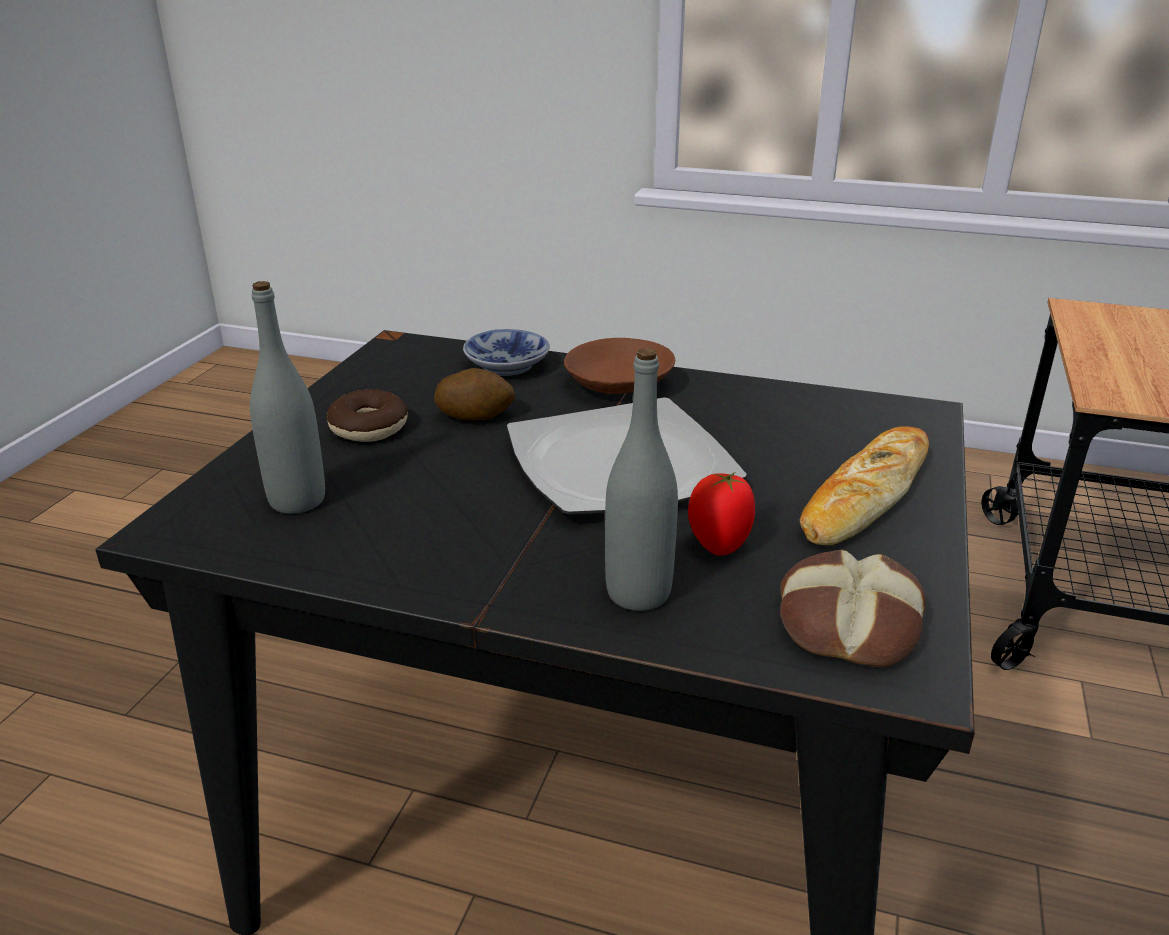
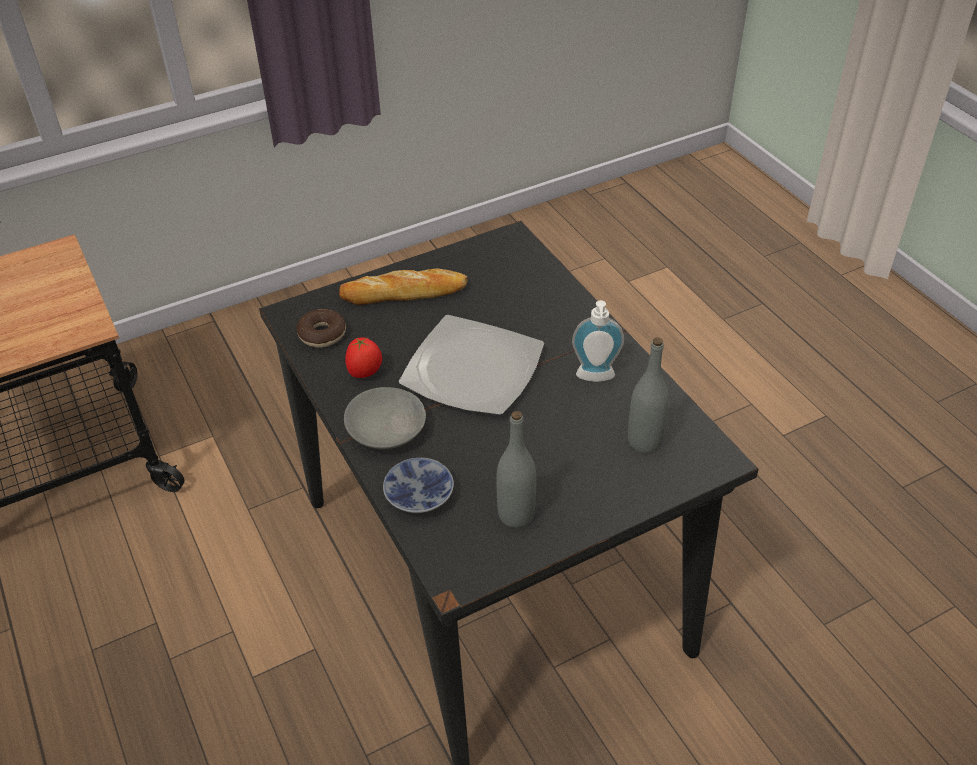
camera: 135 degrees left, 15 degrees up
(369, 428) = (561, 482): donut -> donut (322, 334)
(444, 533) = (595, 378): none -> soap dispenser
(475, 415) = (494, 454): potato -> none
(617, 385) = (387, 430): brown bowl -> grey bowl
(638, 593) = (554, 307): grey bottle -> grey bottle (516, 515)
(718, 545) = (497, 307): tomato -> tomato (365, 373)
(846, 622) = (503, 259): bread -> none

